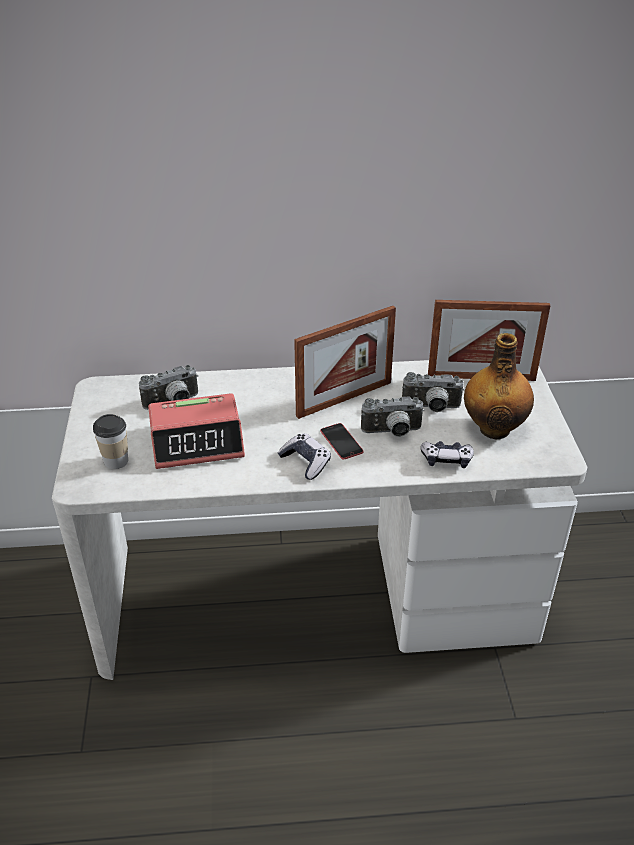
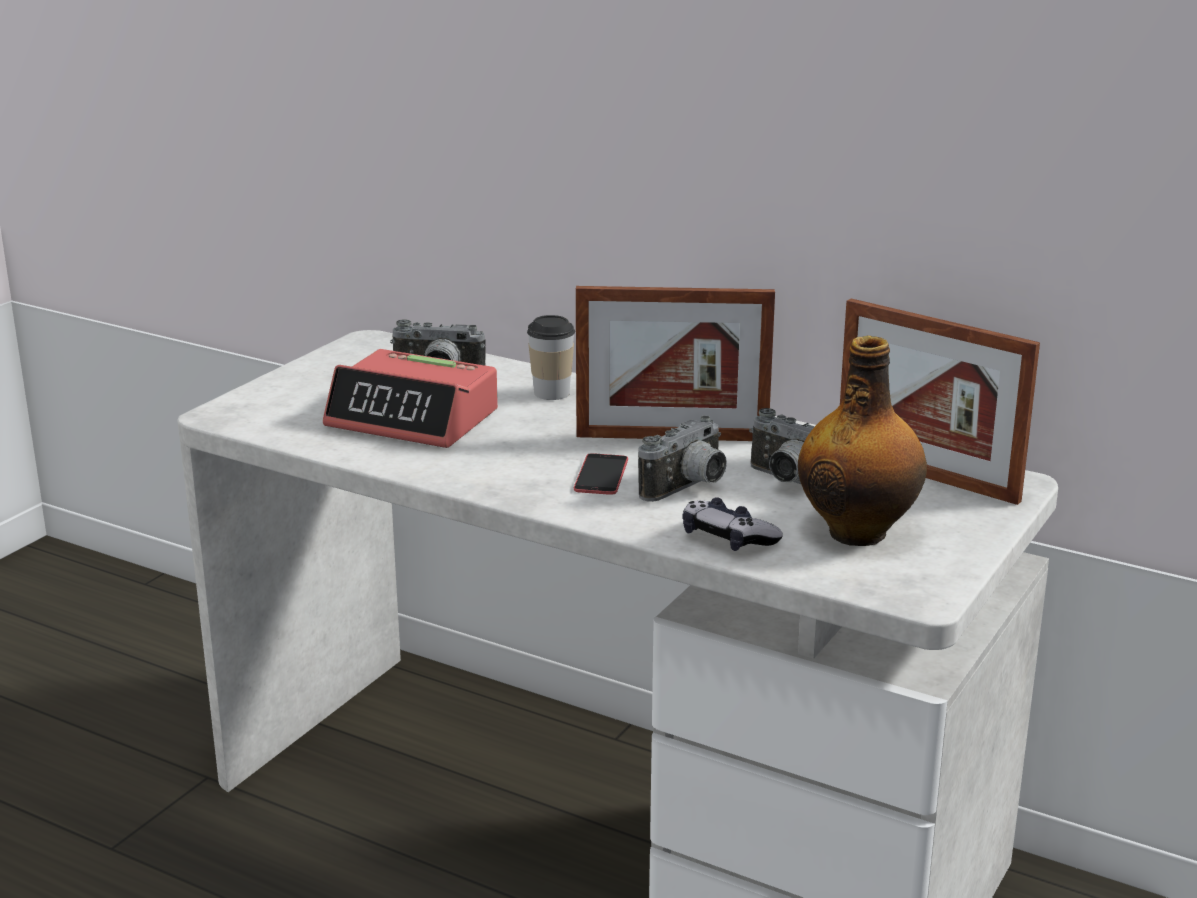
camera: 35 degrees right, 15 degrees down
(116, 461) = (292, 407): cup -> cup (551, 393)
(305, 462) = (520, 478): game controller -> none
(392, 432) = (689, 488): camera -> camera turned 75 degrees counterclockwise

